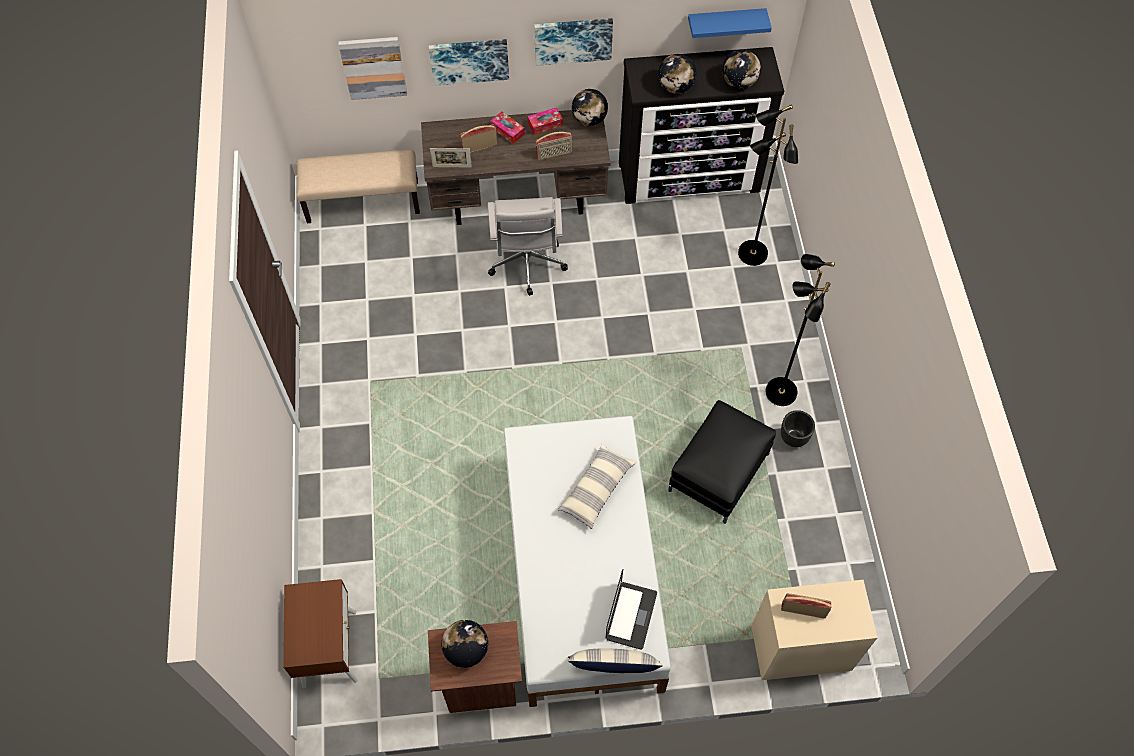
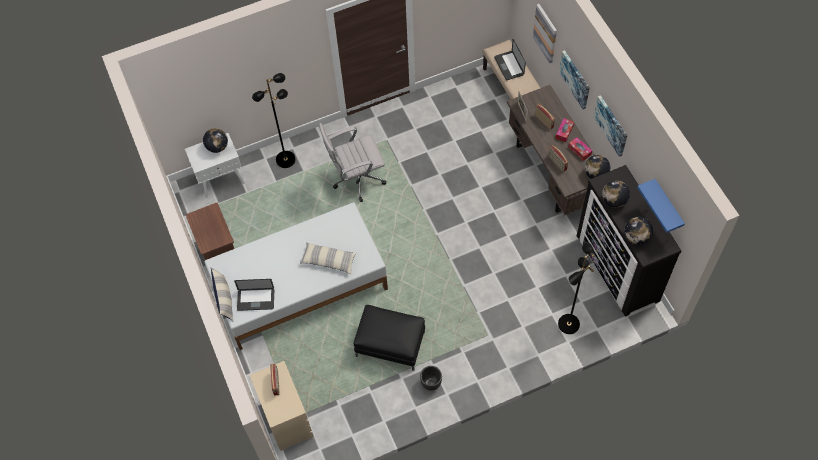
camera: 75 degrees right, 0 degrees up
(329, 648) = (220, 178): brown nightstand -> white nightstand
(346, 172) = (509, 66): none -> laptop
(466, 650) = (211, 223): globe -> globe (217, 147)
(527, 266) = (501, 194): white office chair -> white office chair (356, 180)
(779, 392) = (462, 367): black floor lamp -> black floor lamp (285, 159)

